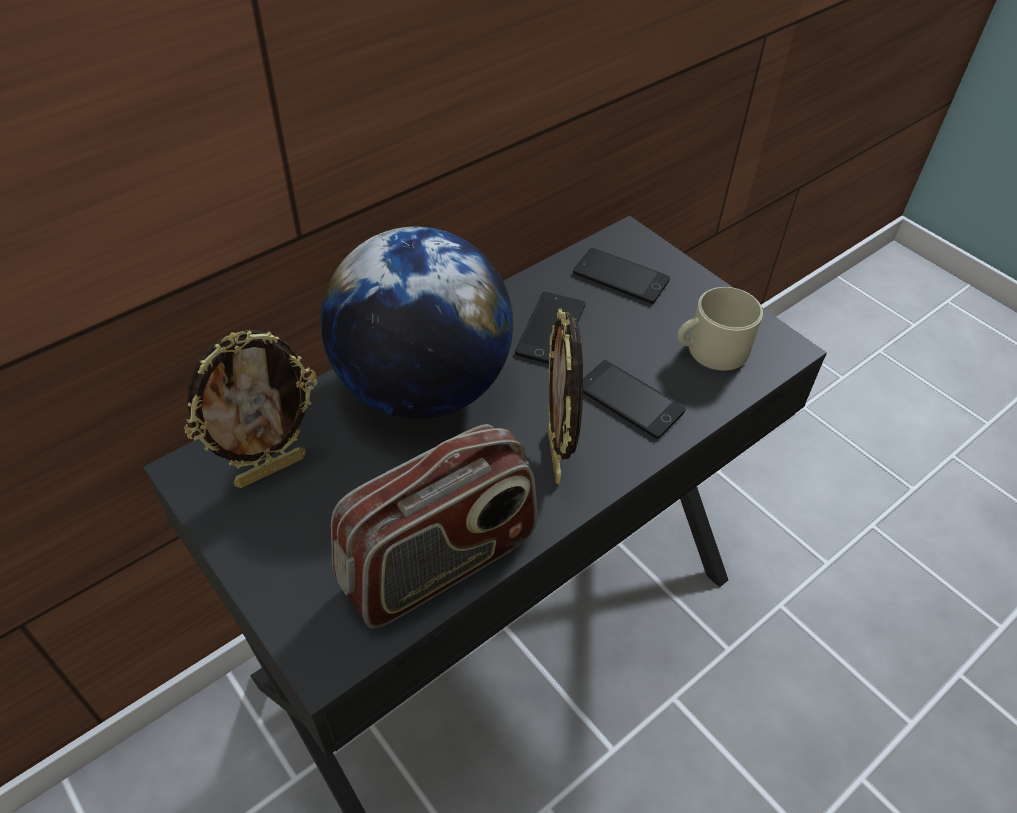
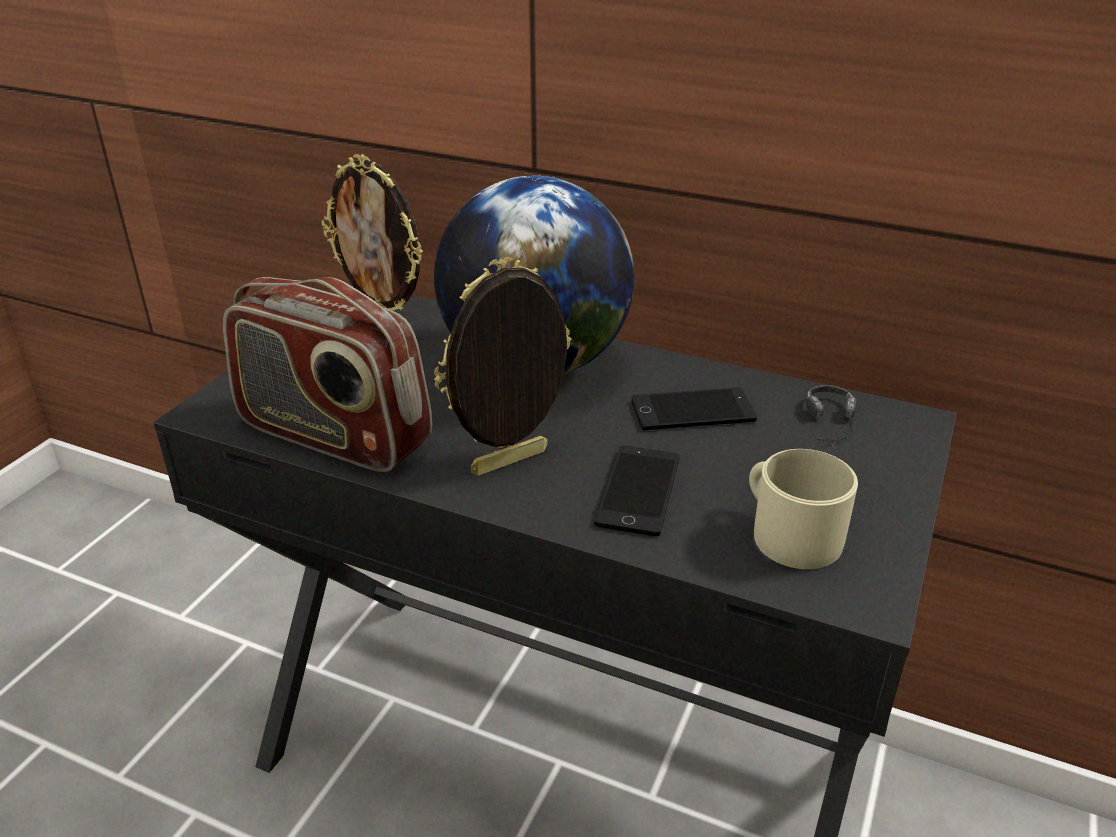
camera: 65 degrees right, 15 degrees down
(621, 276) = (835, 433): phone -> headphones

